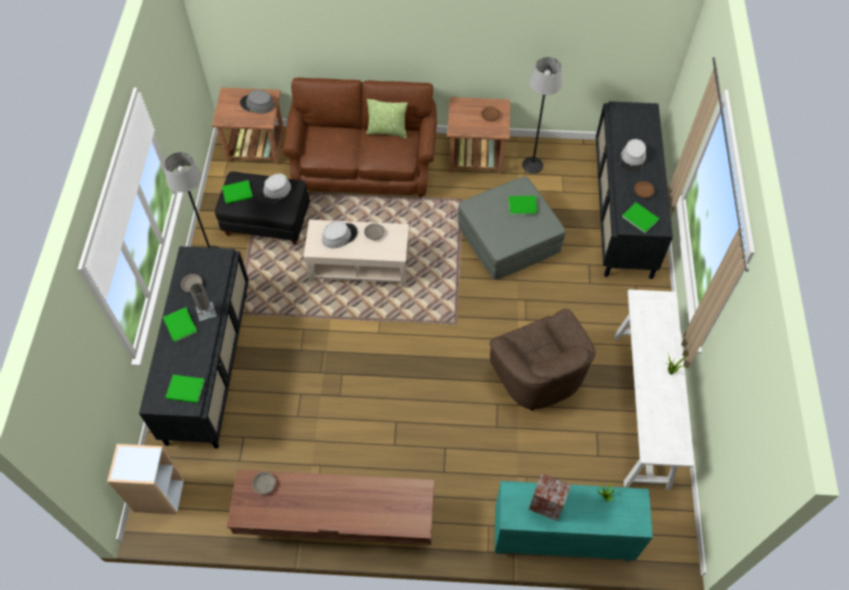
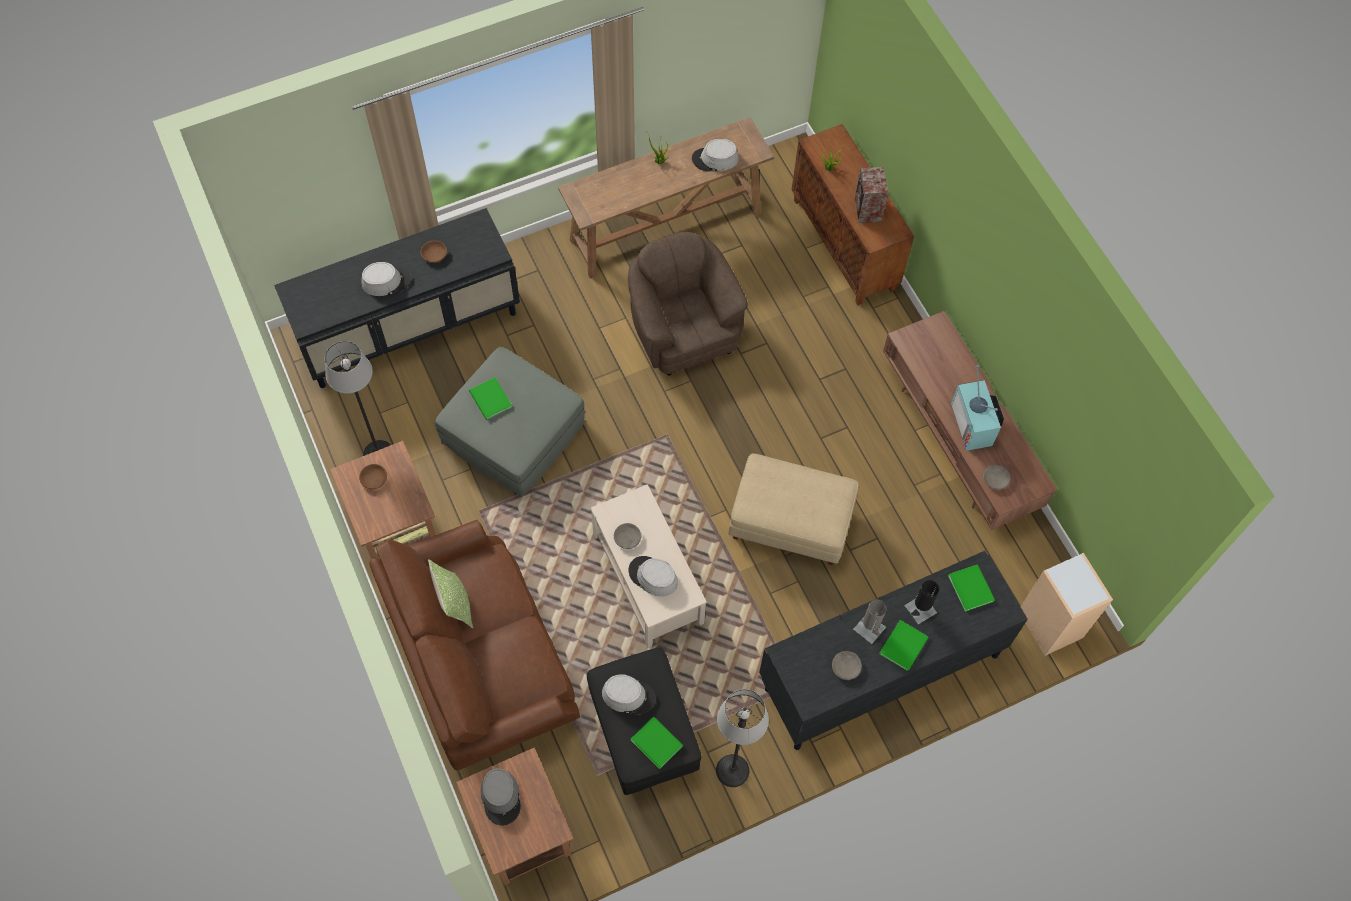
camera: 120 degrees left, 5 degrees up
(195, 349) = (920, 609): none -> black table lamp
(317, 497) = (974, 425): none -> television
(343, 366) = (790, 524): none -> beige ottoman
(537, 374) = (683, 331): brown armchair -> brown armchair turned 60 degrees counterclockwise
(561, 538) = (844, 245): turquoise cabinet -> brown cabinet
(640, 217) = (475, 246): green book -> none
(641, 409) = (667, 226): white console table -> brown console table
(657, 414) = (715, 159): none -> grey hat

